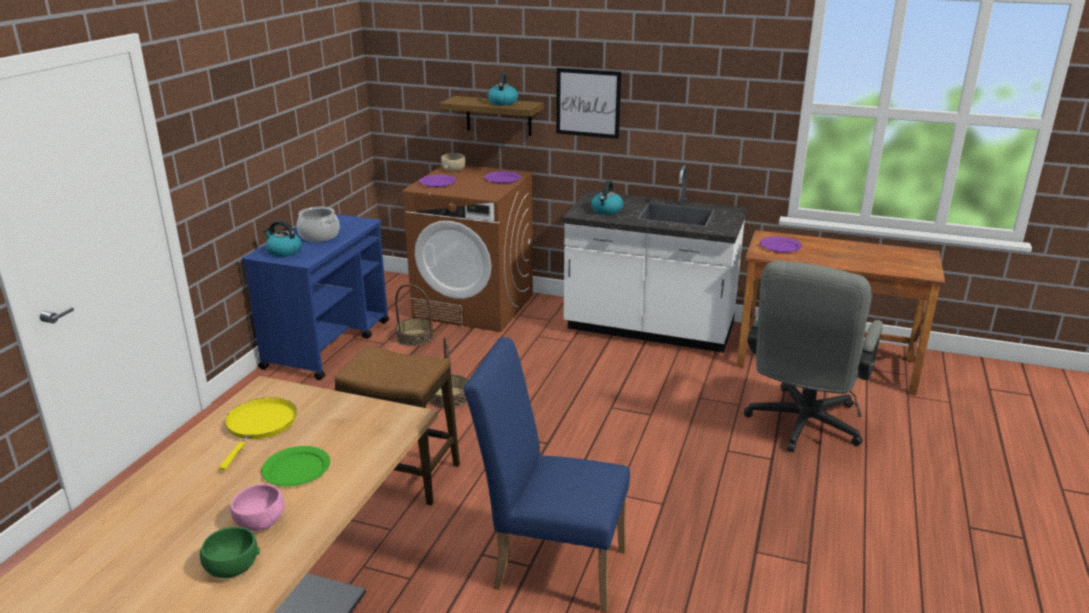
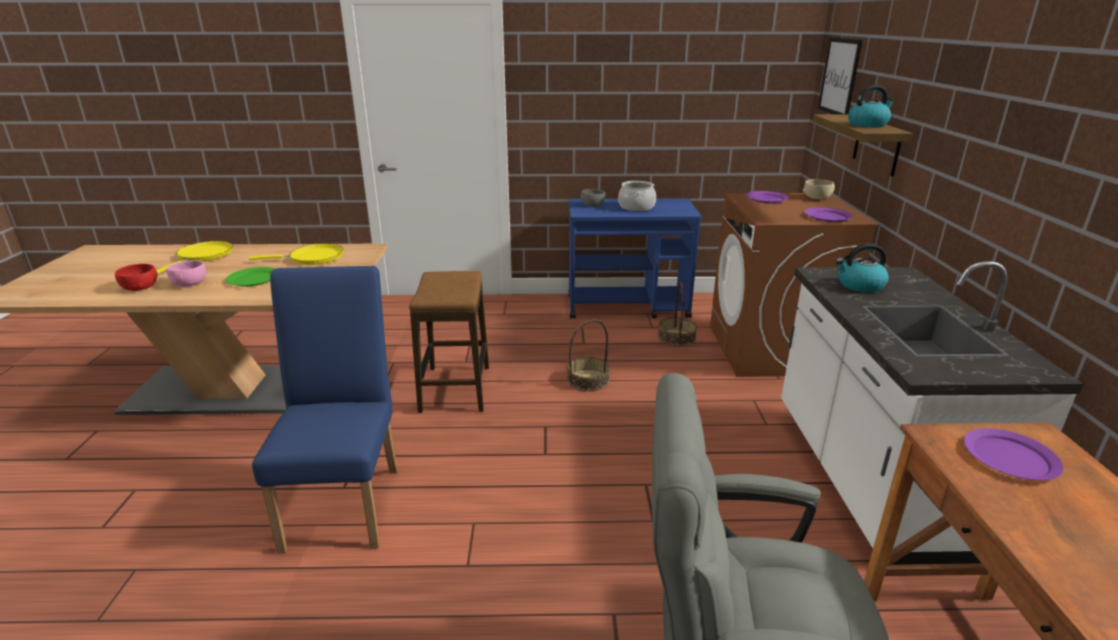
camera: 70 degrees right, 0 degrees up
(141, 518) = (203, 256): none -> yellow frying pan
(232, 567) = (139, 287): green bowl -> red bowl
(283, 251) = (592, 205): kettle -> grey bowl
(588, 103) = (950, 141): picture -> picture (839, 76)

